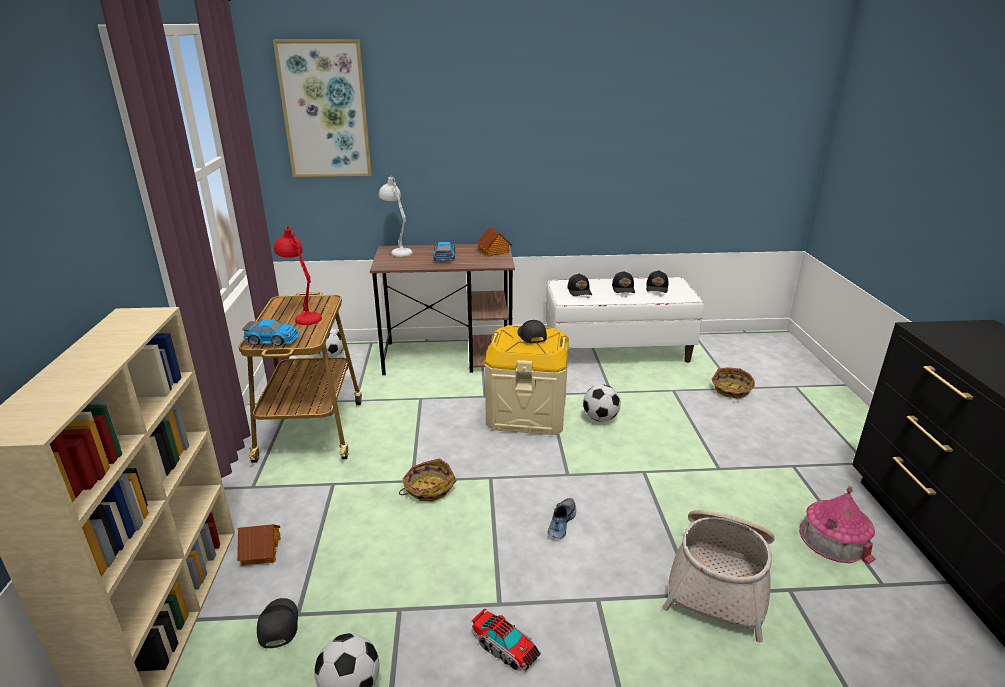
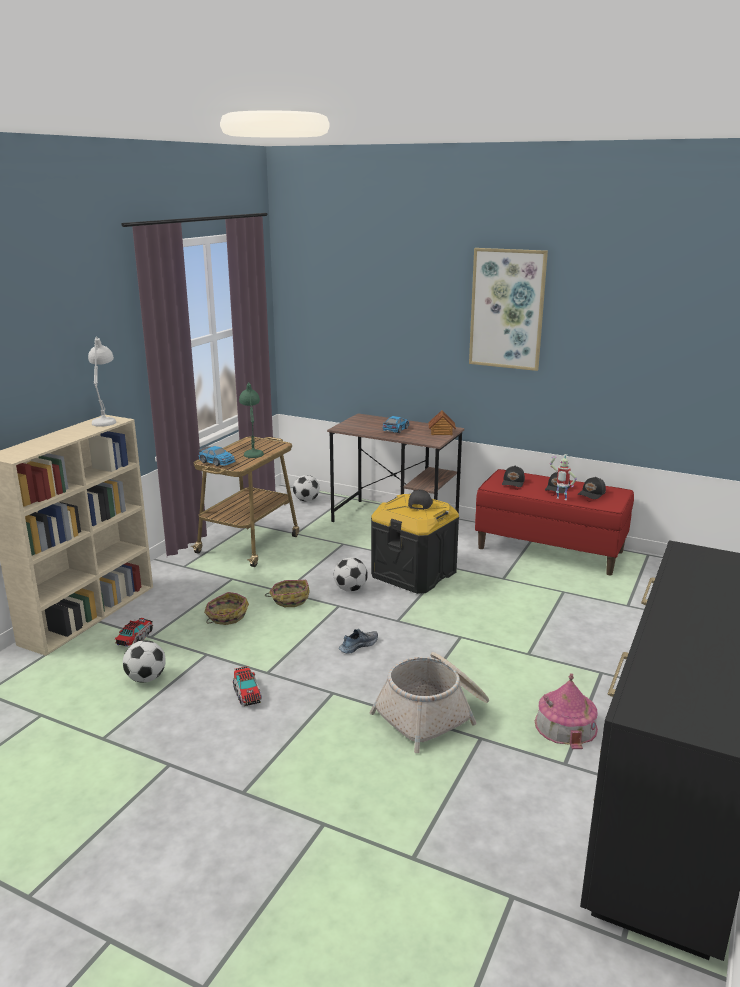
camera: 30 degrees right, 5 degrees down
(260, 551) = (158, 600): toy house -> none
(277, 626) = (135, 638): black cap -> toy truck
(303, 316) = (253, 452): red table lamp -> green table lamp
(325, 110) = (329, 298): picture -> picture (507, 309)
(398, 251) = (366, 419): white table lamp -> white table lamp (106, 420)
(527, 412) = (413, 574): beige storage box -> black storage box
(600, 418) = (470, 593): football -> football (350, 589)
(617, 350) = (550, 550): white bench -> red bench
(640, 299) = (560, 499): none -> toy robot
(731, 390) = (621, 606): basket -> basket (226, 616)

